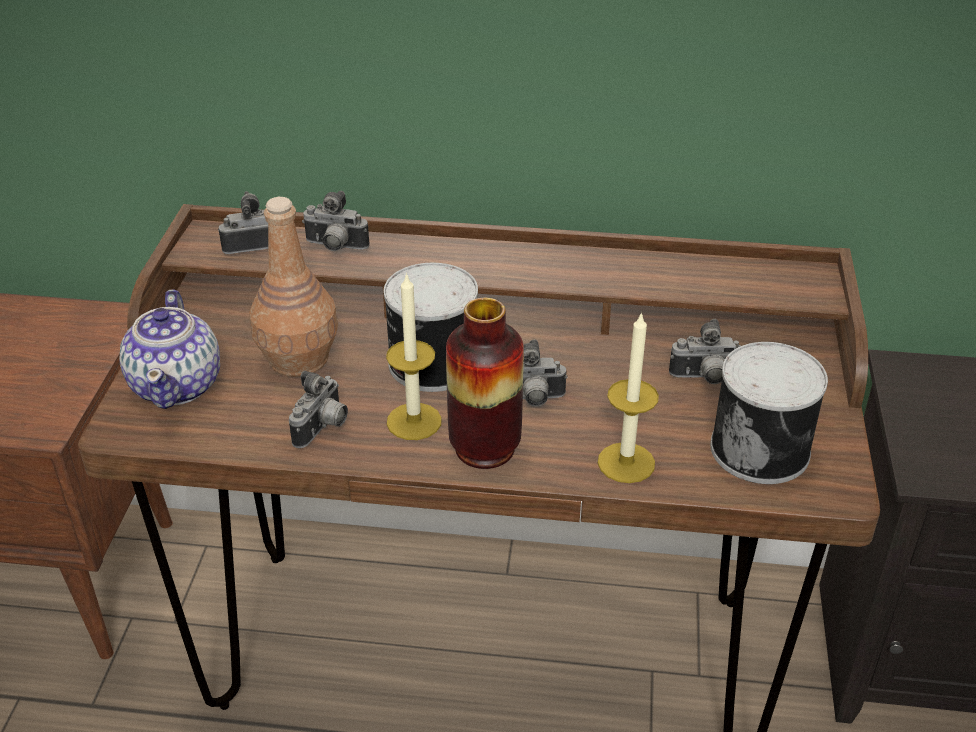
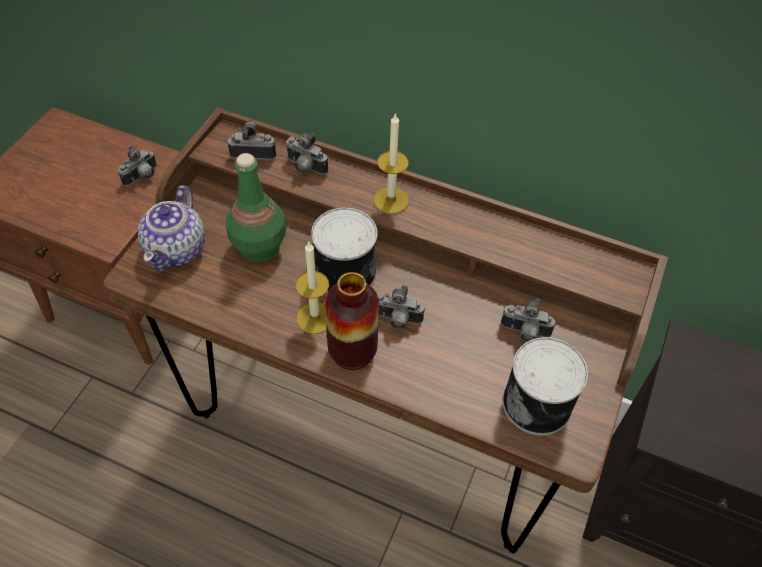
camera: 15 degrees right, 15 degrees up
(299, 359) = (259, 247): brown bottle -> green bottle
(323, 428) = (255, 308): camera -> camera (142, 177)
(626, 463) = (441, 389): candle -> candle (391, 200)

